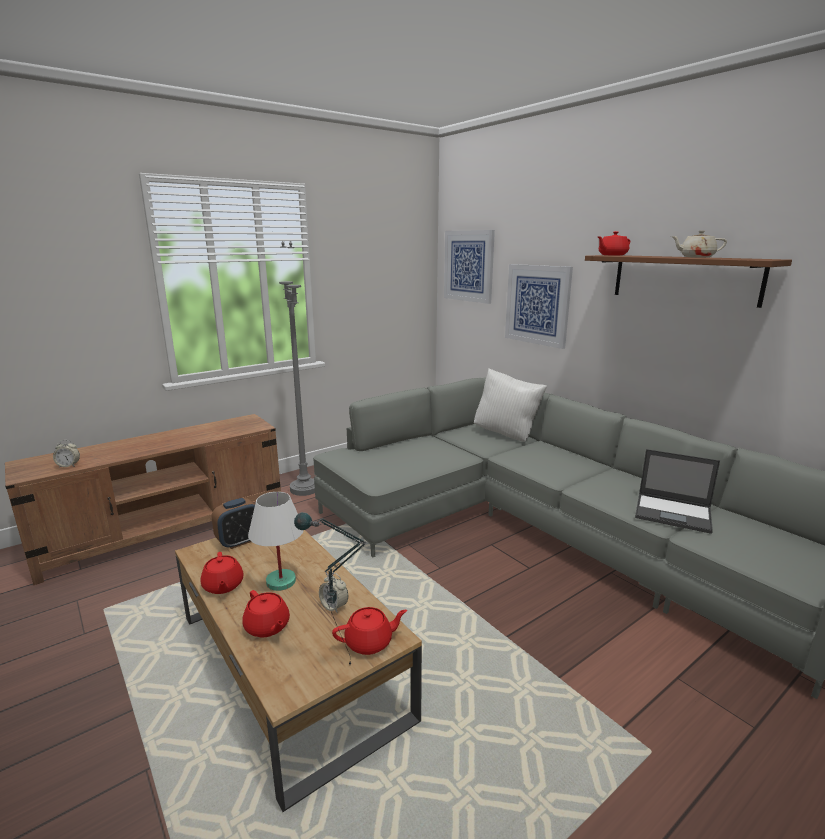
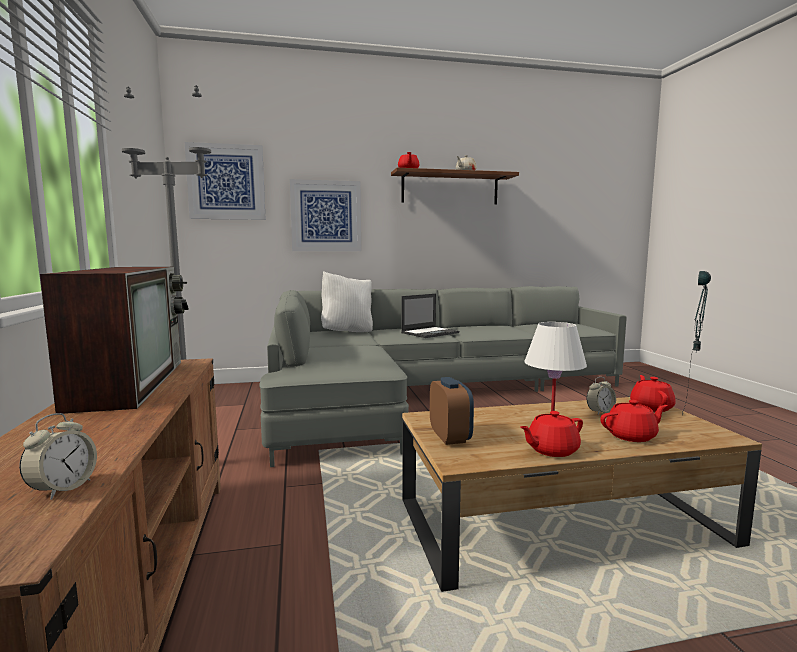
camera: 65 degrees left, 10 degrees down
(209, 429) = (129, 382): none -> television
(223, 586) = (551, 450): red teapot -> red teapot turned 150 degrees clockwise
(674, 513) = (519, 329): laptop -> laptop (430, 333)

